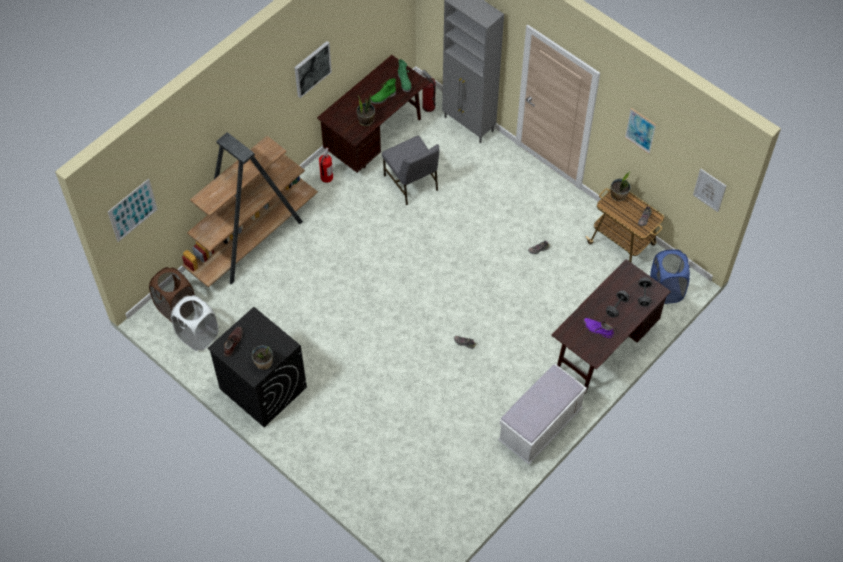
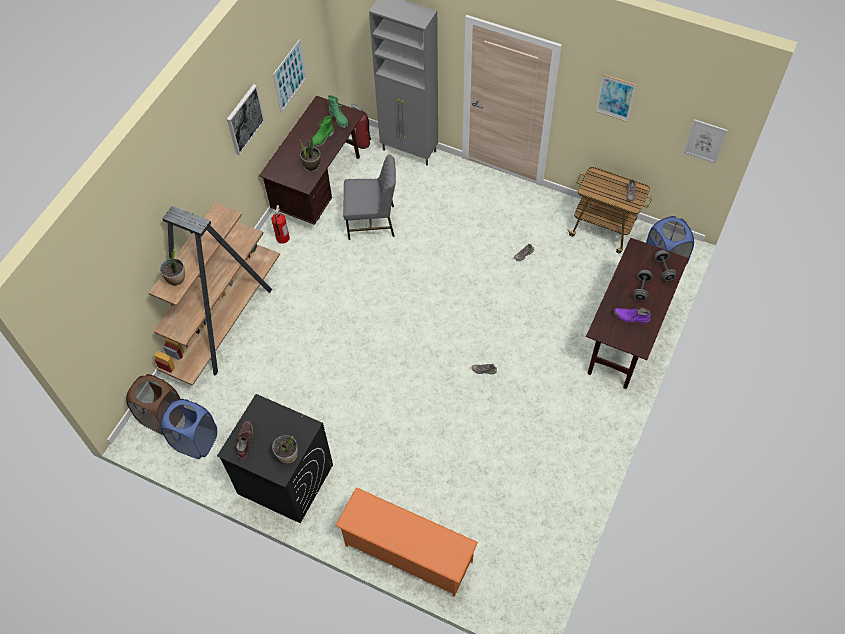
camera: 15 degrees left, 0 degrees up
(132, 210) = (85, 321): picture -> picture (290, 76)
(198, 336) = (195, 441): white laundry basket -> blue laundry basket
(345, 476) = (407, 553): none -> orange shoe rack
(412, 183) = (372, 222): grey chair -> grey chair turned 45 degrees counterclockwise
(540, 426) = (594, 436): white bench -> none
(618, 195) = (596, 177): potted plant -> potted plant (176, 279)

